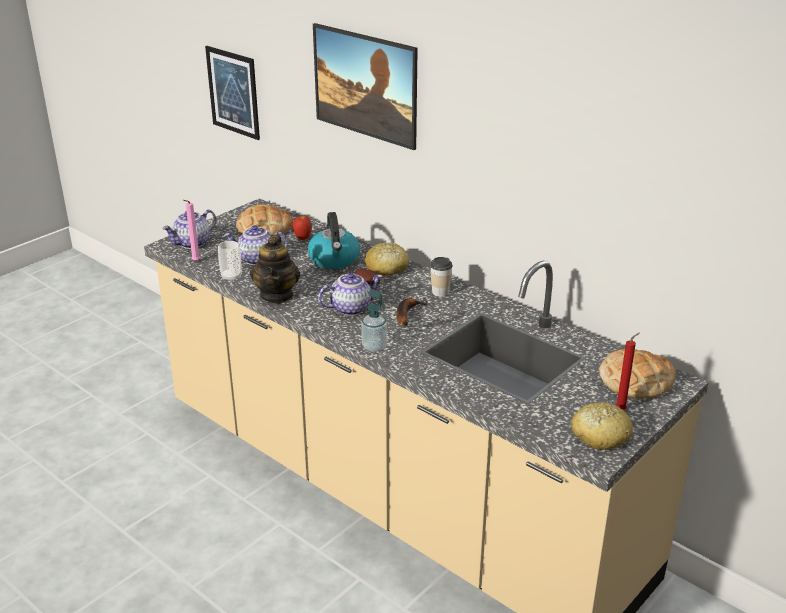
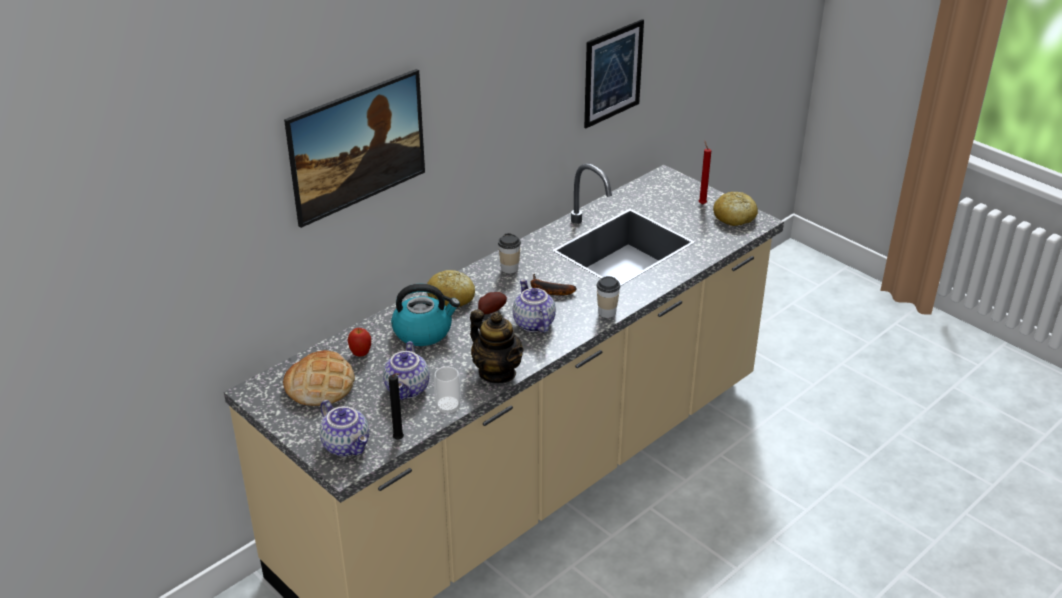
camera: 85 degrees left, 5 degrees up
(195, 261) = (399, 440): pink candle -> black candle
(233, 92) = (149, 295): picture -> picture (613, 73)
(277, 295) = (497, 372): teapot -> teapot turned 45 degrees clockwise
(374, 347) = (607, 312): soap dispenser -> cup
(635, 380) = (662, 192): bread -> none

